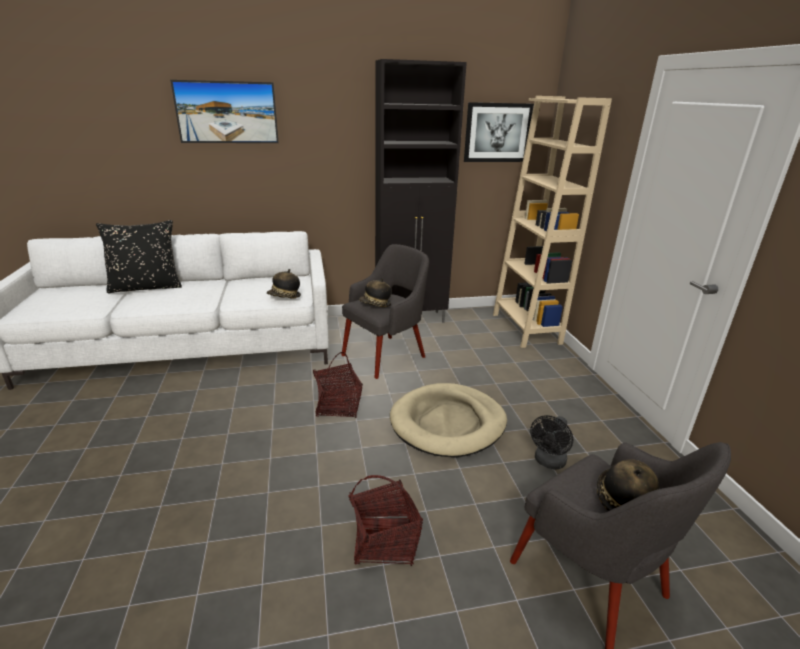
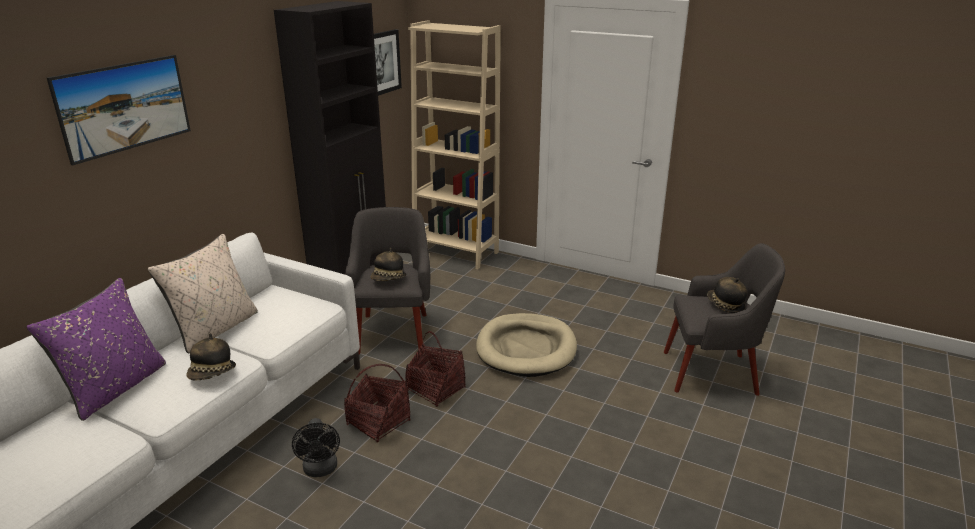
camera: 50 degrees left, 0 degrees up
(146, 287) = (116, 388): black pillow -> purple pillow
(233, 283) = (215, 329): none -> beige pillow
(284, 297) = (309, 312): hat -> hat (212, 374)
(384, 542) = (615, 433): basket -> basket (379, 422)
(548, 462) = (612, 332): black fan -> black fan (320, 470)

